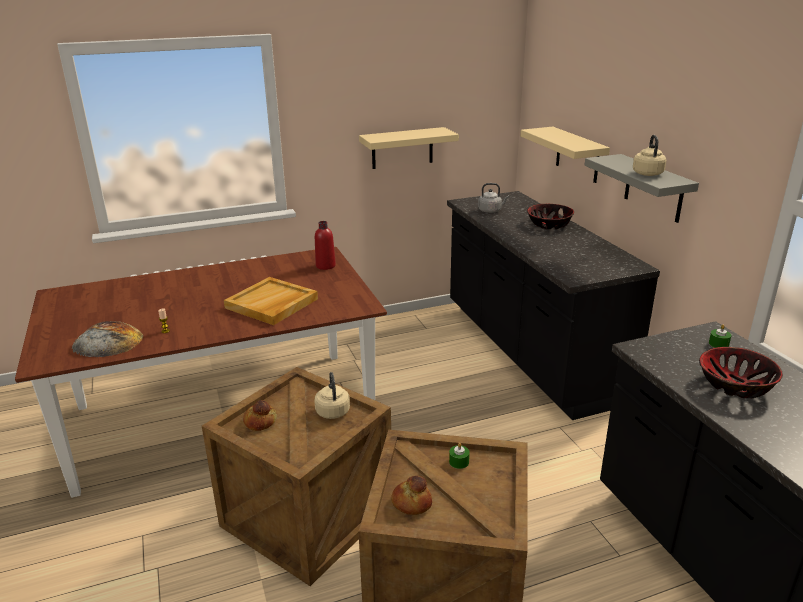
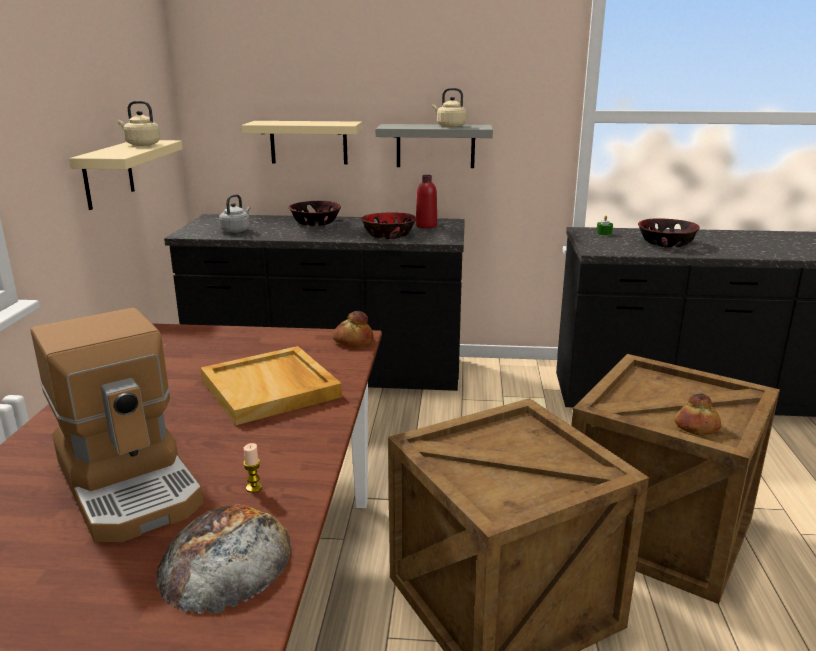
camera: 65 degrees left, 5 degrees down
(161, 304) = (131, 482): none -> coffee machine
(260, 421) = (495, 491): bread -> bread (353, 341)
(325, 266) = (200, 338): red bottle -> red bottle (426, 226)
(332, 411) = (504, 436): beige kettle -> beige kettle (141, 144)
(459, 462) = (637, 391): green candle -> none
(553, 255) = (388, 235): none -> bowl

